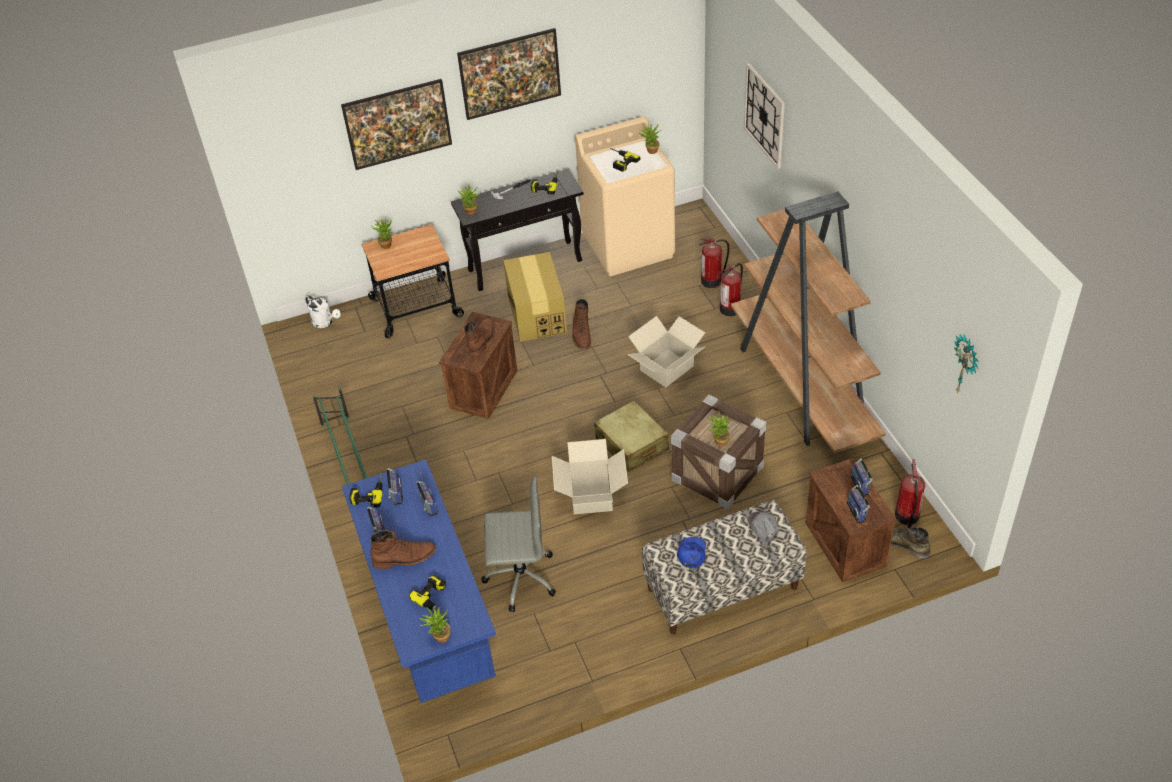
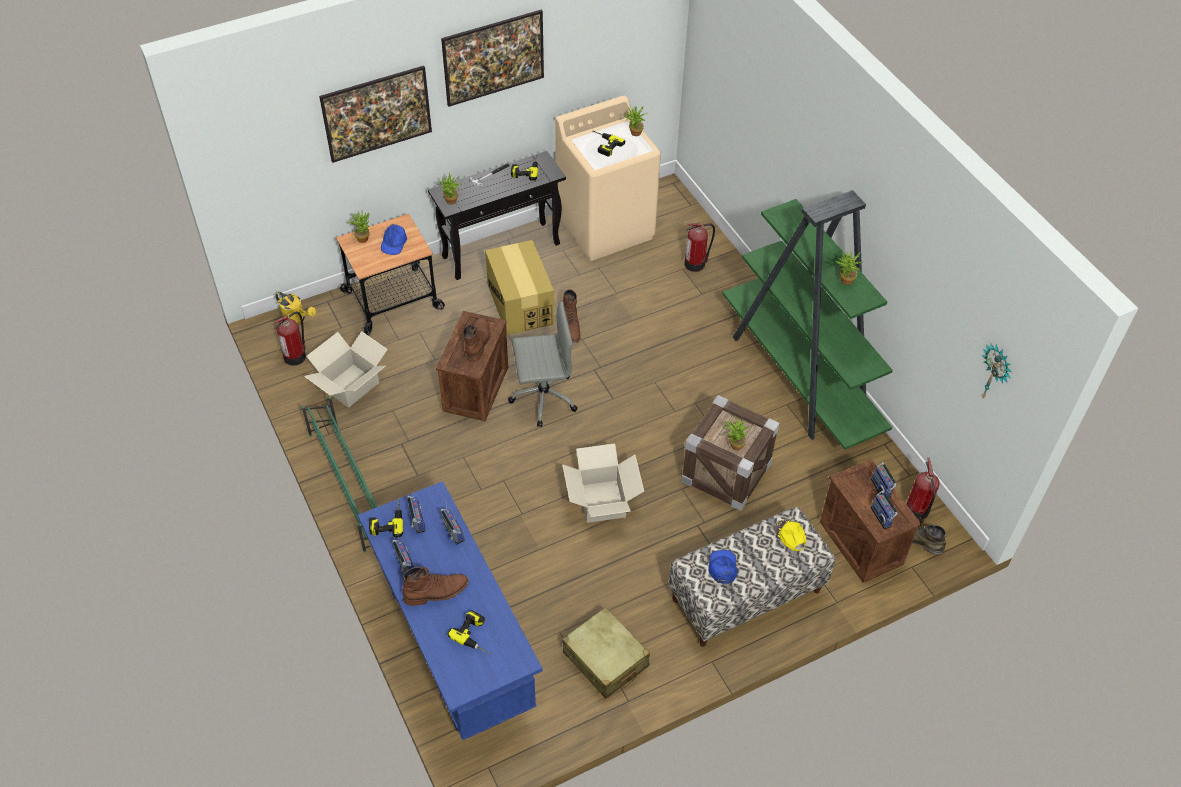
camera: 10 degrees left, 5 degrees up
(325, 322) = (297, 319): white watering can -> yellow watering can
(414, 249) = (394, 242): none -> blue cap
(439, 638) = (485, 678): potted plant -> potted plant (844, 281)
(520, 577) = (540, 594): grey office chair -> grey office chair (542, 397)
(632, 444) = (636, 444): beige suitcase -> beige suitcase (605, 659)
(666, 368) = (660, 360): cardboard box -> cardboard box (350, 385)
(731, 308) = (718, 293): fire extinguisher -> fire extinguisher (296, 356)
(763, 527) = (790, 536): grey cap -> yellow cap
(764, 115) = (760, 101): wall clock -> none
(803, 388) = (800, 377): brown bookcase -> green bookcase

